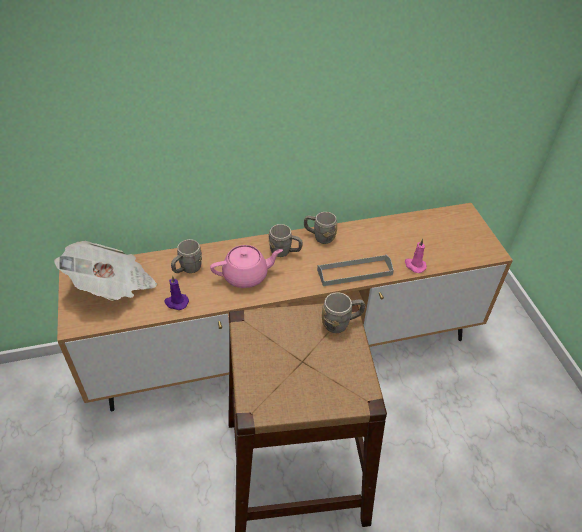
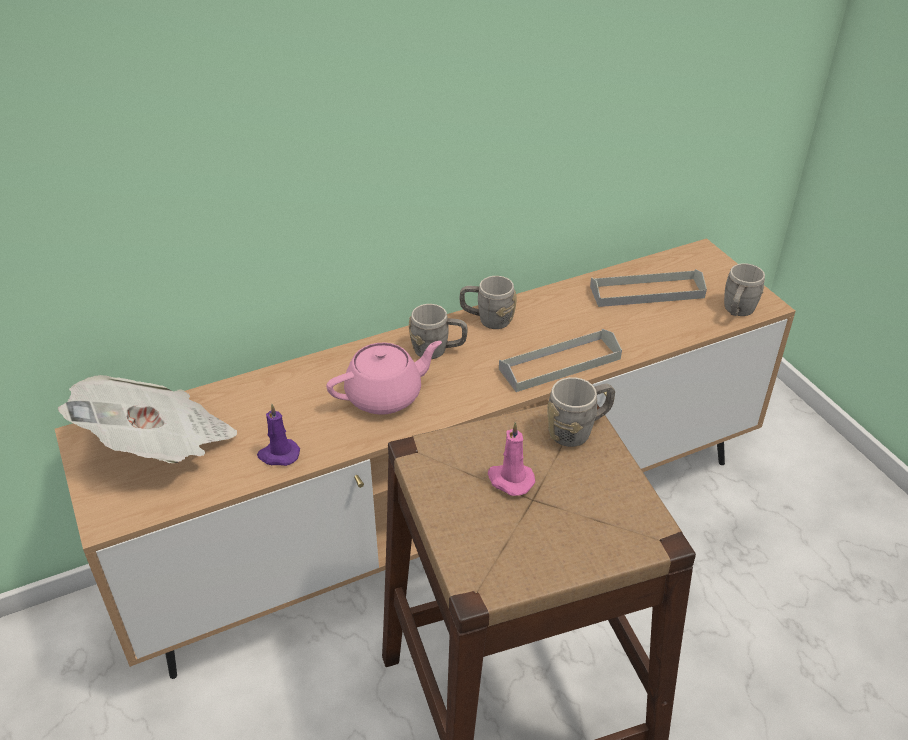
camera: 10 degrees left, 5 degrees down
(187, 269) = (282, 400): grey mug -> grey mug (737, 312)
(414, 265) = (650, 340): pink candle -> pink candle (509, 479)
(422, 233) = (647, 292): none -> grey tray

